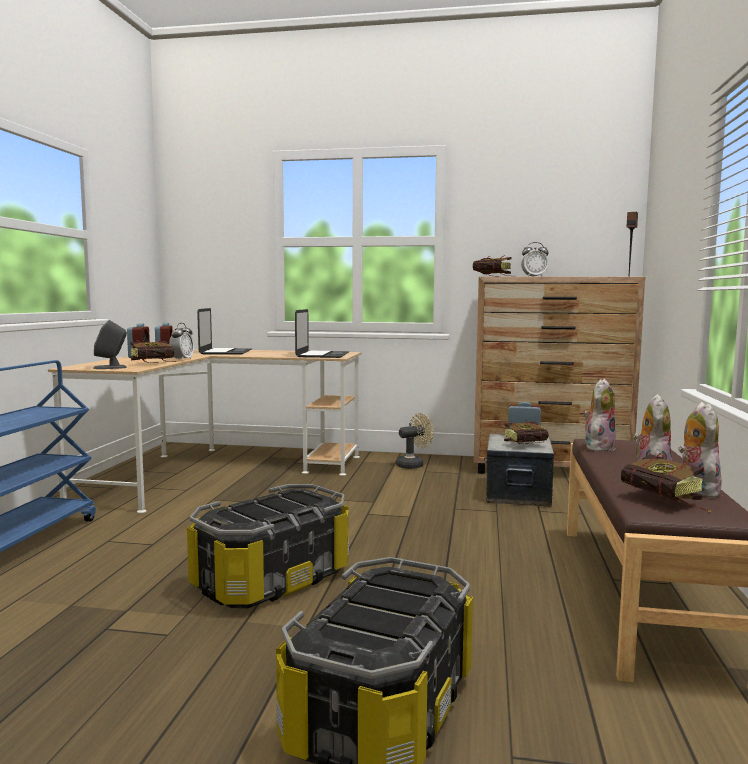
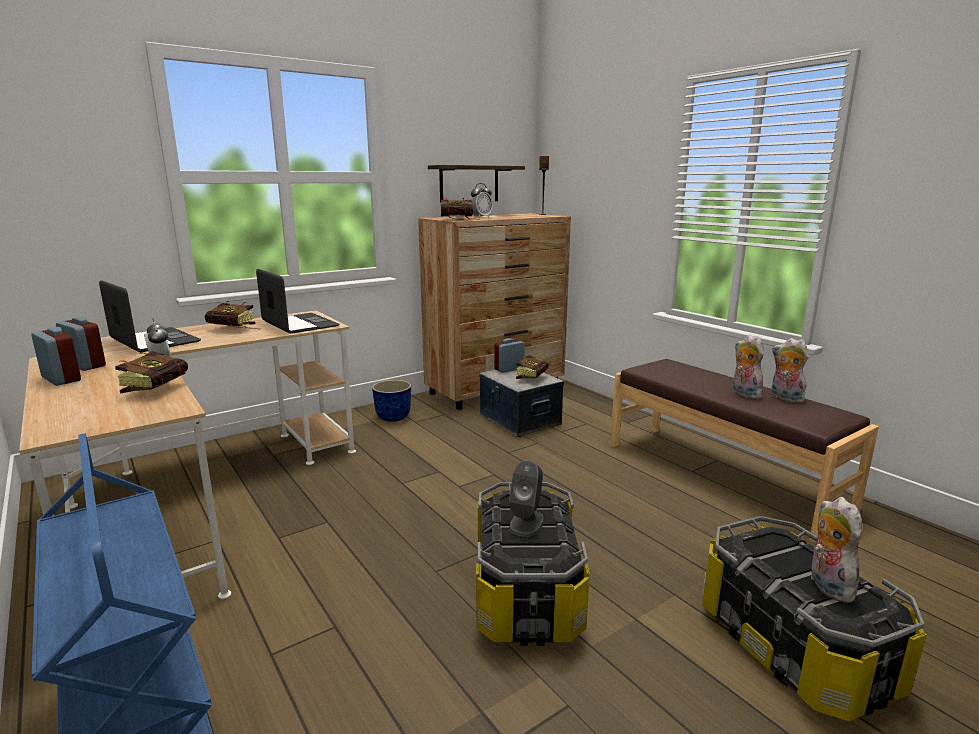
camera: 45 degrees left, 10 degrees up
(110, 367) = (126, 415): grey speaker -> grey speaker (527, 523)
(413, 465) = (392, 418): beige fan -> planter
(545, 246) = (469, 184): none -> shelf
(598, 447) = (658, 375): plush toy -> plush toy (826, 585)
(666, 502) = (801, 414): book -> book (236, 329)

